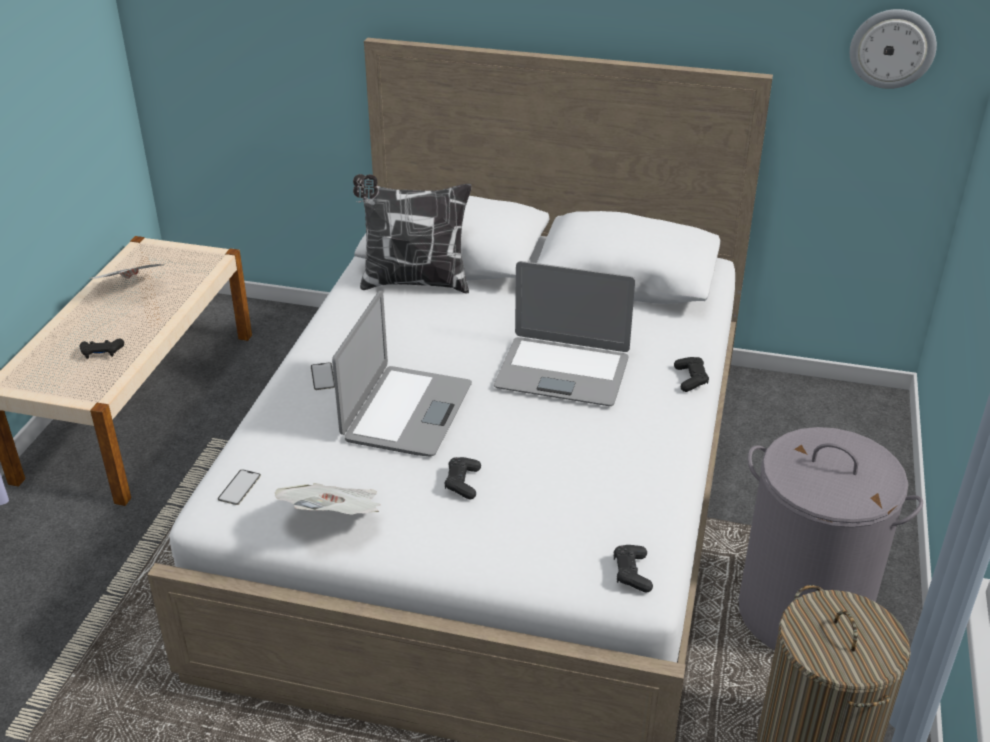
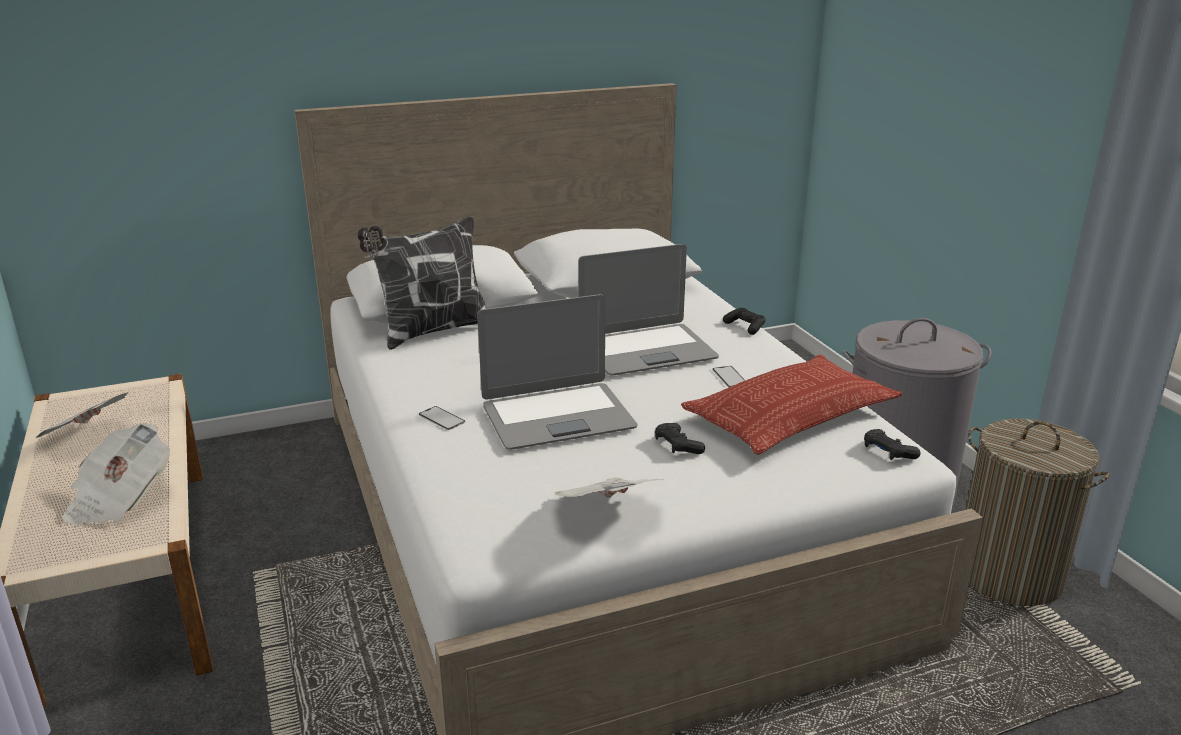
camera: 35 degrees left, 10 degrees down
(102, 353) = (120, 500): black game controller -> newspaper
(239, 487) = (479, 526): phone -> phone (730, 377)
(406, 412) = (557, 417): laptop -> laptop turned 90 degrees clockwise
(597, 496) = (790, 415): none -> pillow
(892, 48) = (753, 47): wall clock -> none

